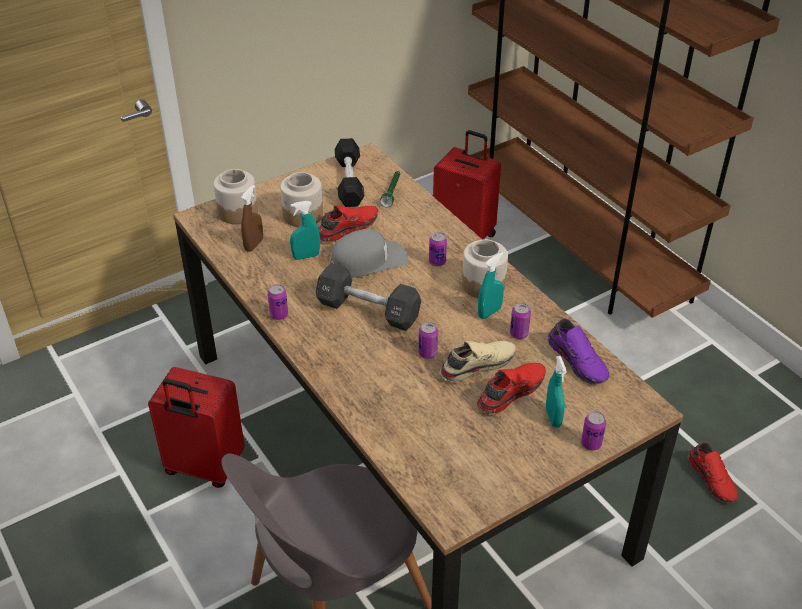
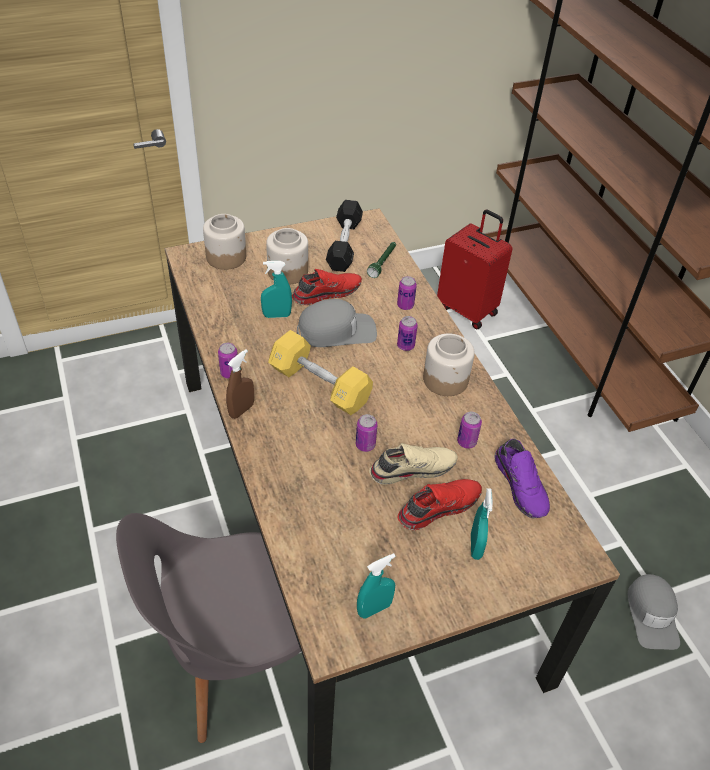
camera: 10 degrees right, 5 degrees up
(204, 467) = (157, 495): red suitcase -> none
(254, 245) = (230, 294): brown spray bottle -> brown spray bottle (241, 410)
(368, 310) = (319, 385): black dumbbell -> yellow dumbbell
(489, 312) = (443, 412): turquoise spray bottle -> turquoise spray bottle (374, 609)
(591, 444) = (508, 587): can -> can (405, 305)
(713, 479) = (652, 615): red shoe -> grey cap

